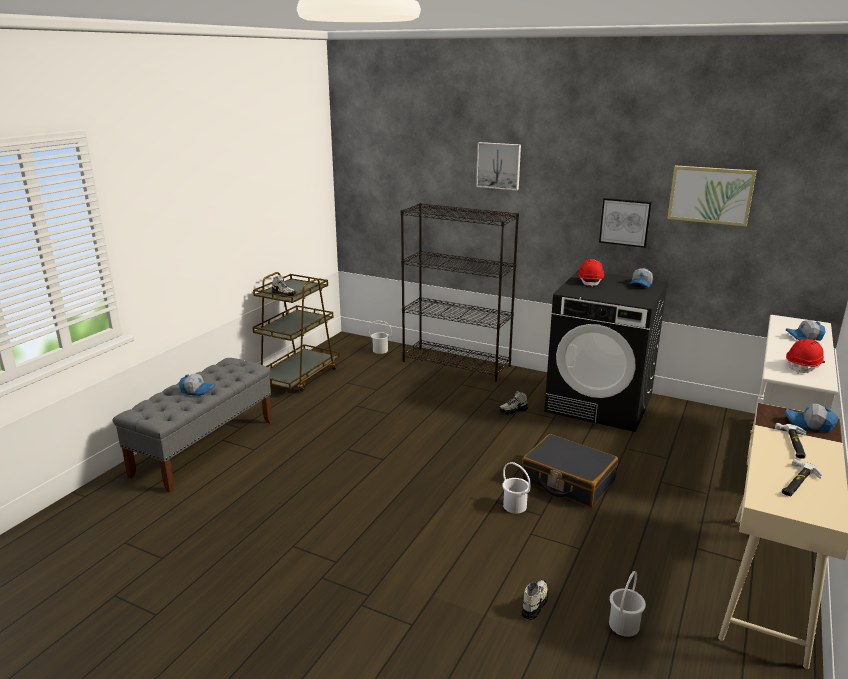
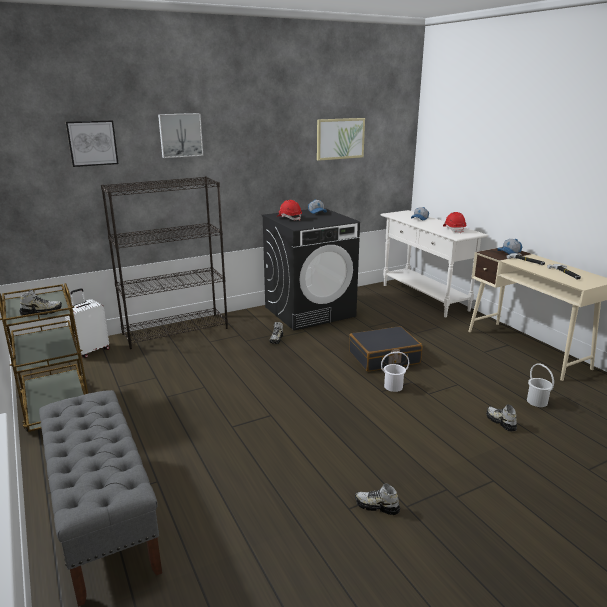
camera: 55 degrees left, 0 degrees up
(197, 390) = (100, 444): cap -> none
(307, 560) = (377, 506): none -> shoe
(380, 350) = (91, 351): white bucket -> white suitcase
(625, 222) = (289, 168): picture -> picture (92, 143)

